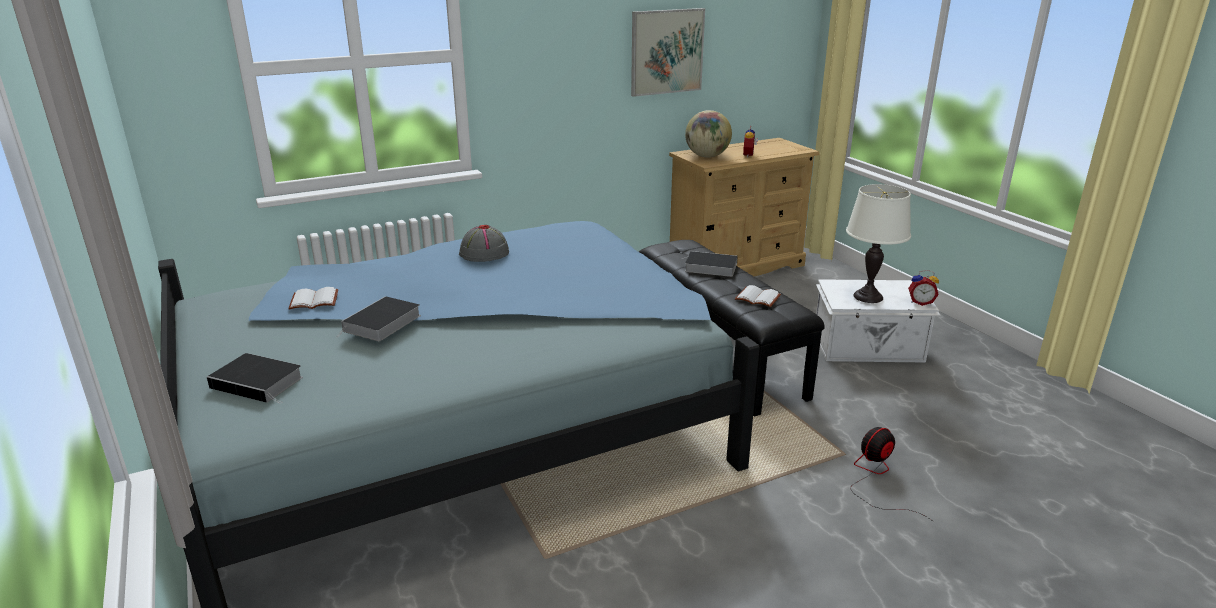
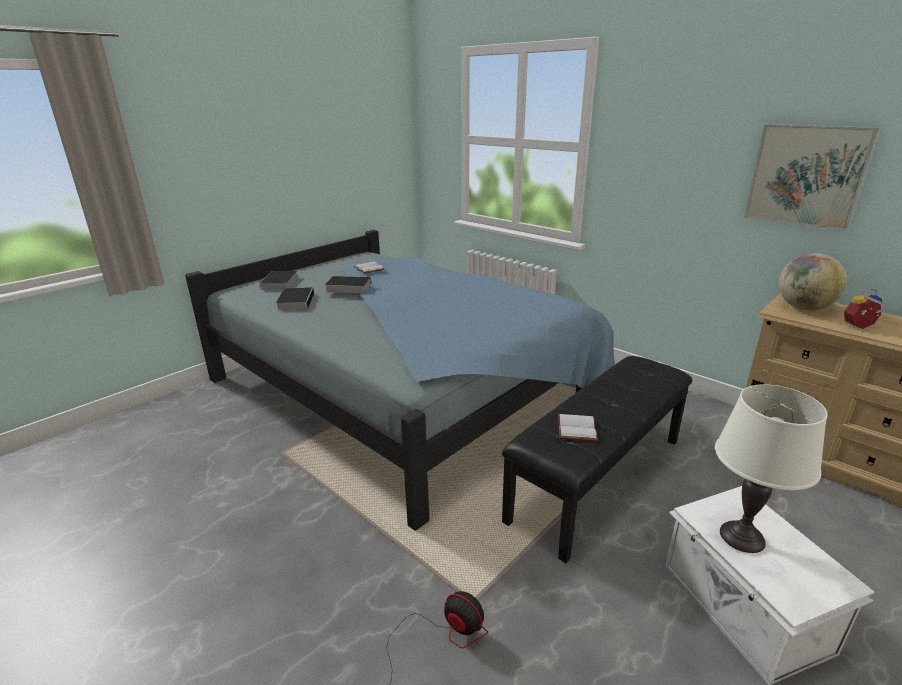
camera: 70 degrees right, 0 degrees up
(484, 253) = (472, 287): grey hat -> none
(709, 267) = (622, 391): book -> book (296, 301)
(920, 302) = (792, 599): alarm clock -> none

